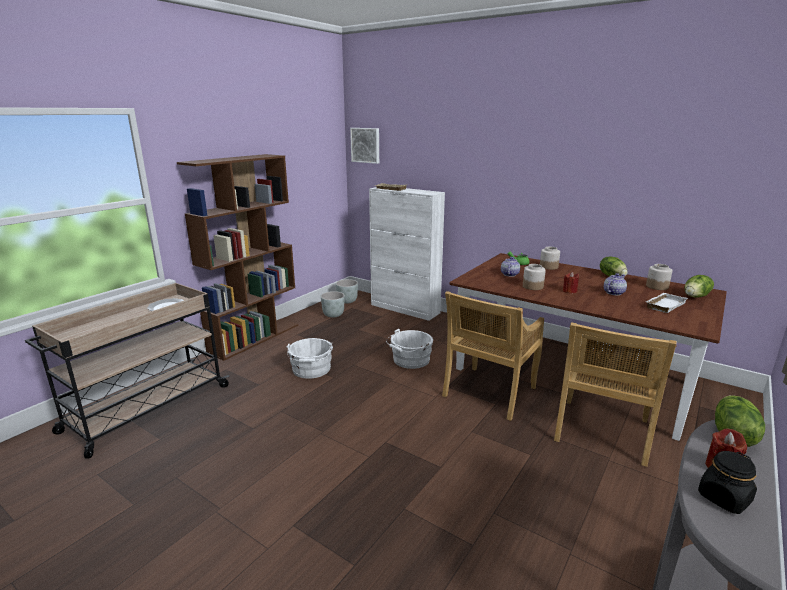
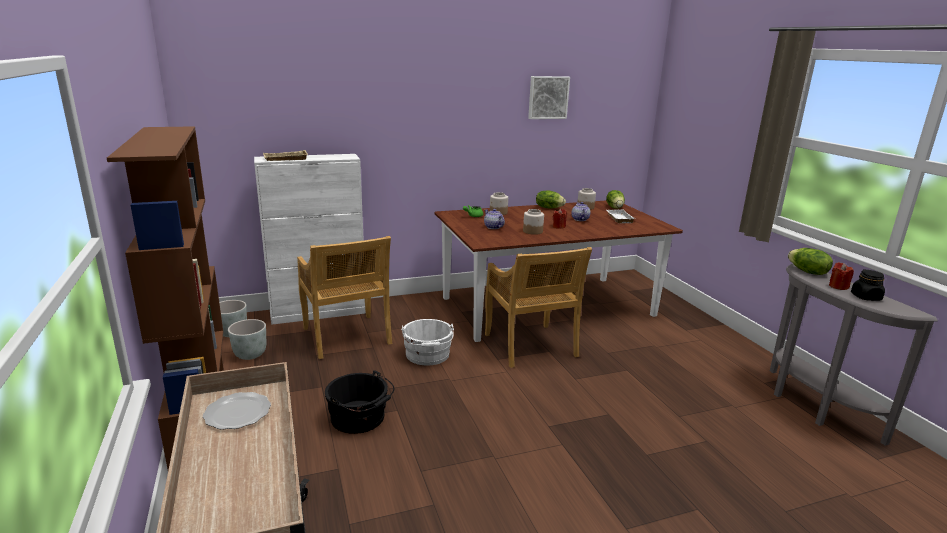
camera: 55 degrees left, 0 degrees up
(311, 370) = (360, 418): white bucket -> black bucket
(366, 145) = (210, 101): picture -> picture (548, 97)
(602, 432) = (625, 333): beige chair -> beige chair (347, 337)

